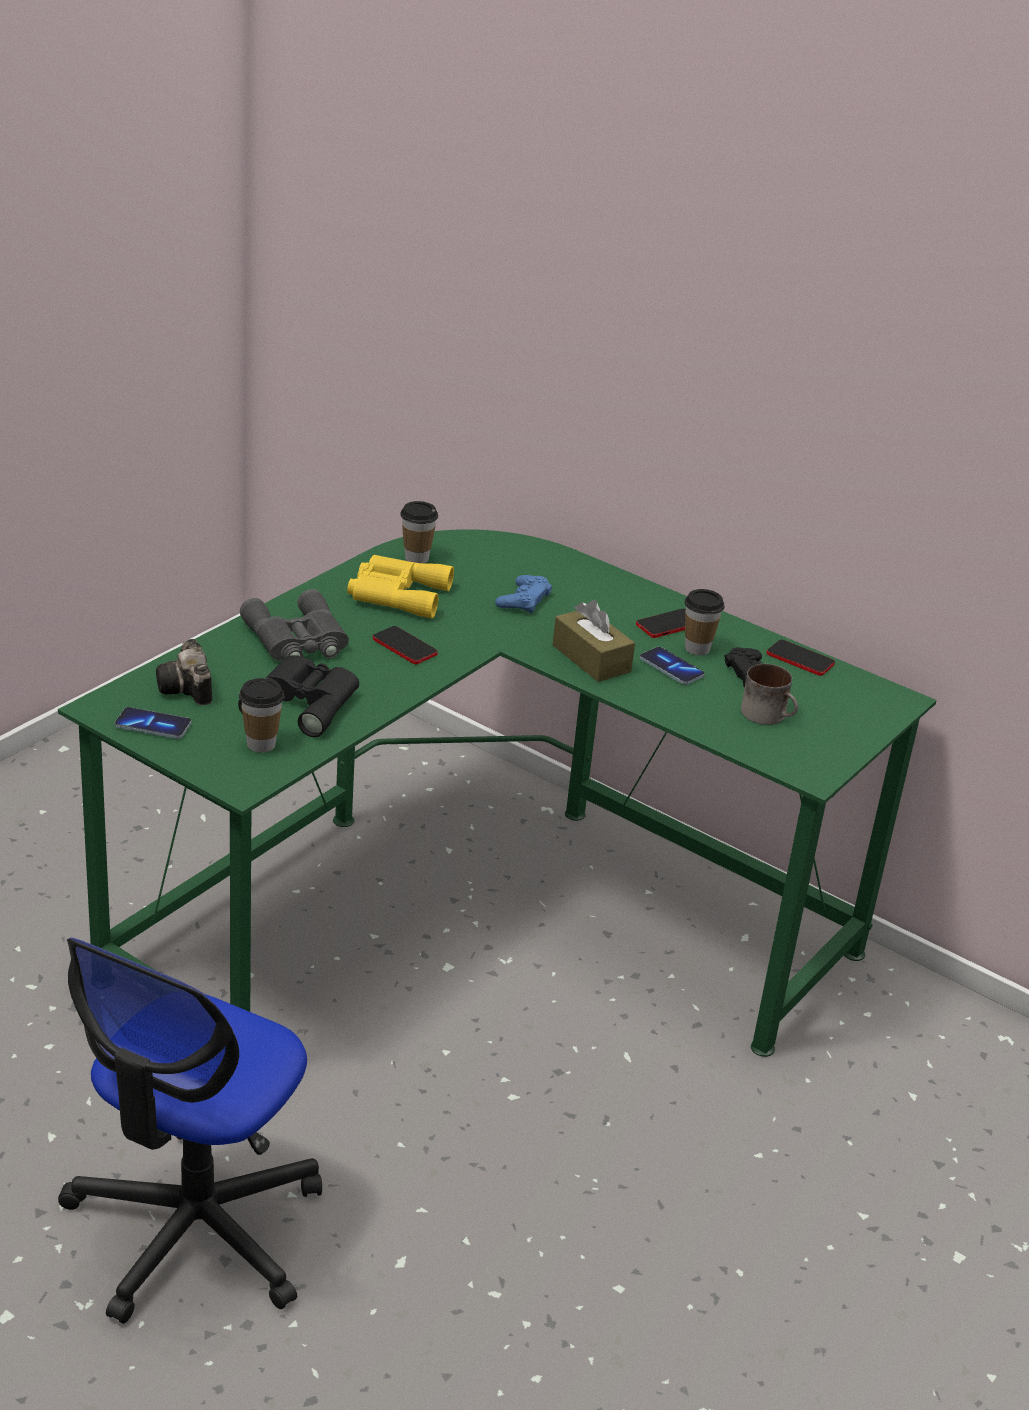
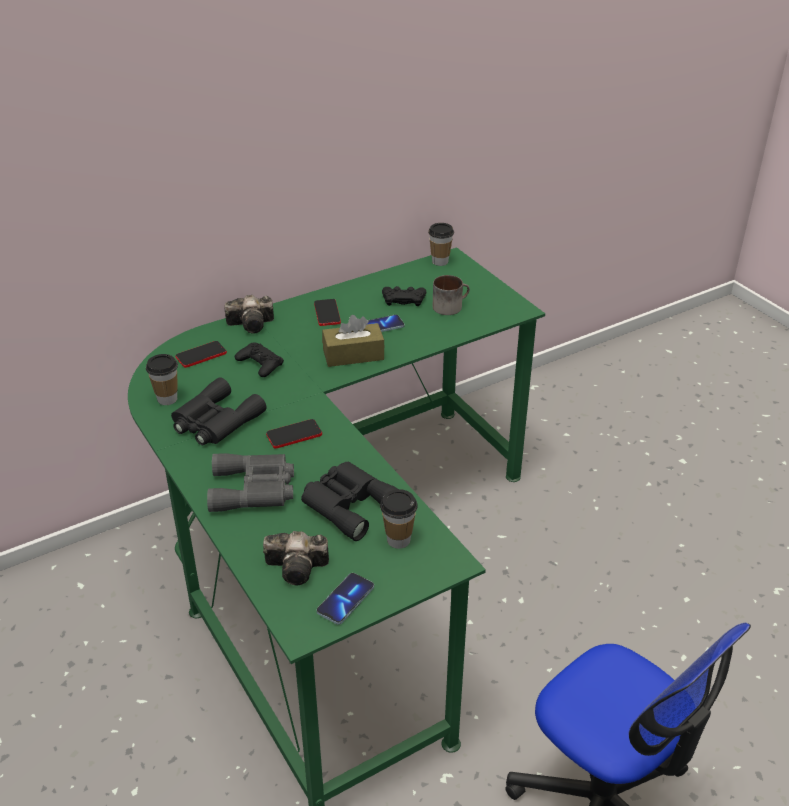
camera: 65 degrees left, 5 degrees up
(396, 594) = (215, 421): yellow binoculars -> black binoculars
(523, 600) = (260, 364): blue game controller -> black game controller
(601, 580) = (253, 324): none -> camera
(697, 649) = (362, 310): cup -> cup (440, 261)
(800, 659) = (393, 277): phone -> phone (201, 355)

